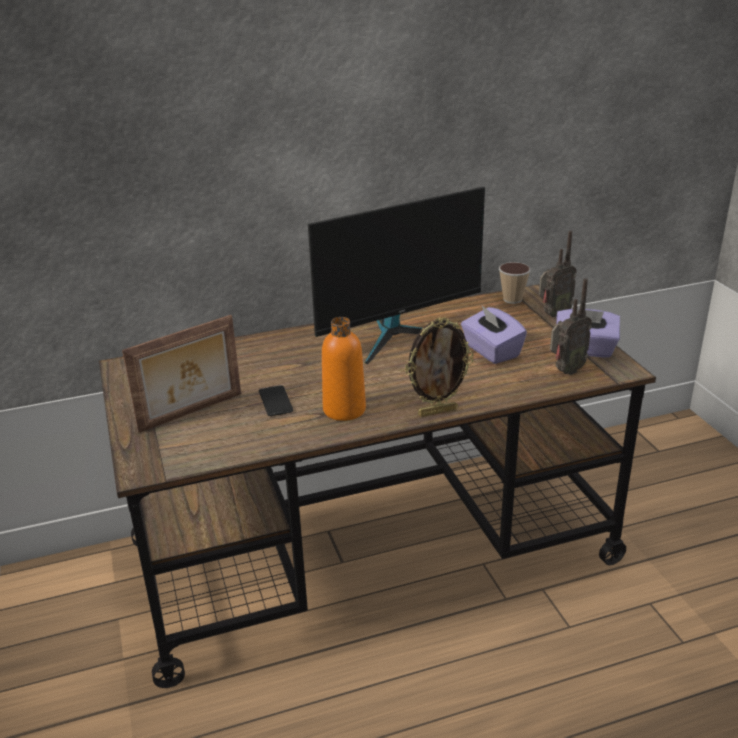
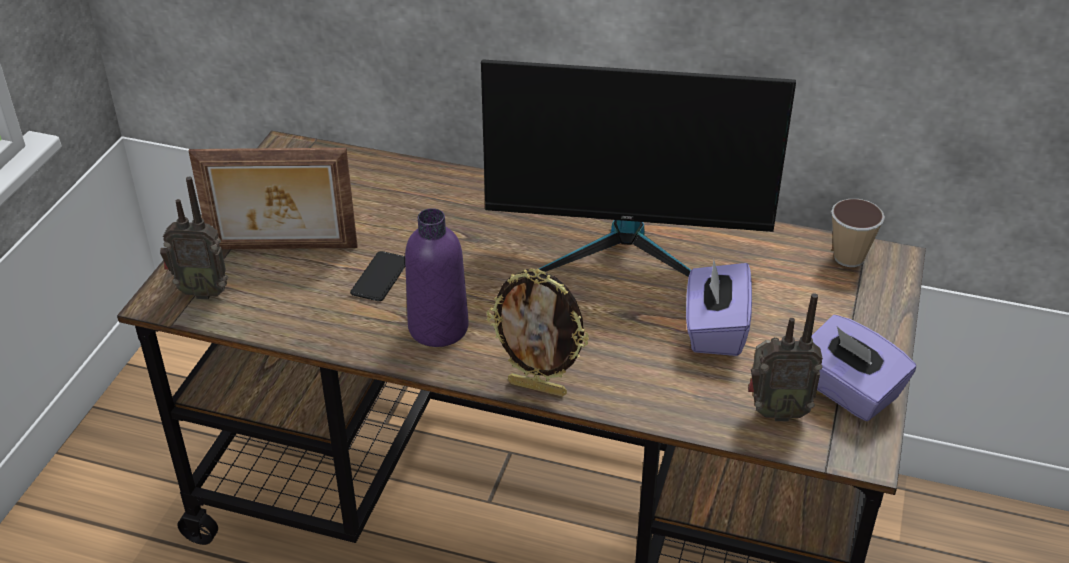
camera: 35 degrees right, 10 degrees up
(344, 410) = (438, 327): orange bottle -> purple bottle
(553, 315) = (875, 311): radio -> radio (202, 291)

